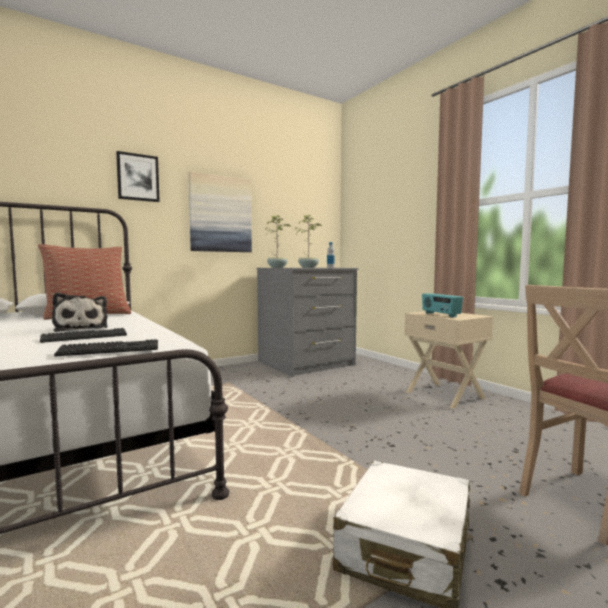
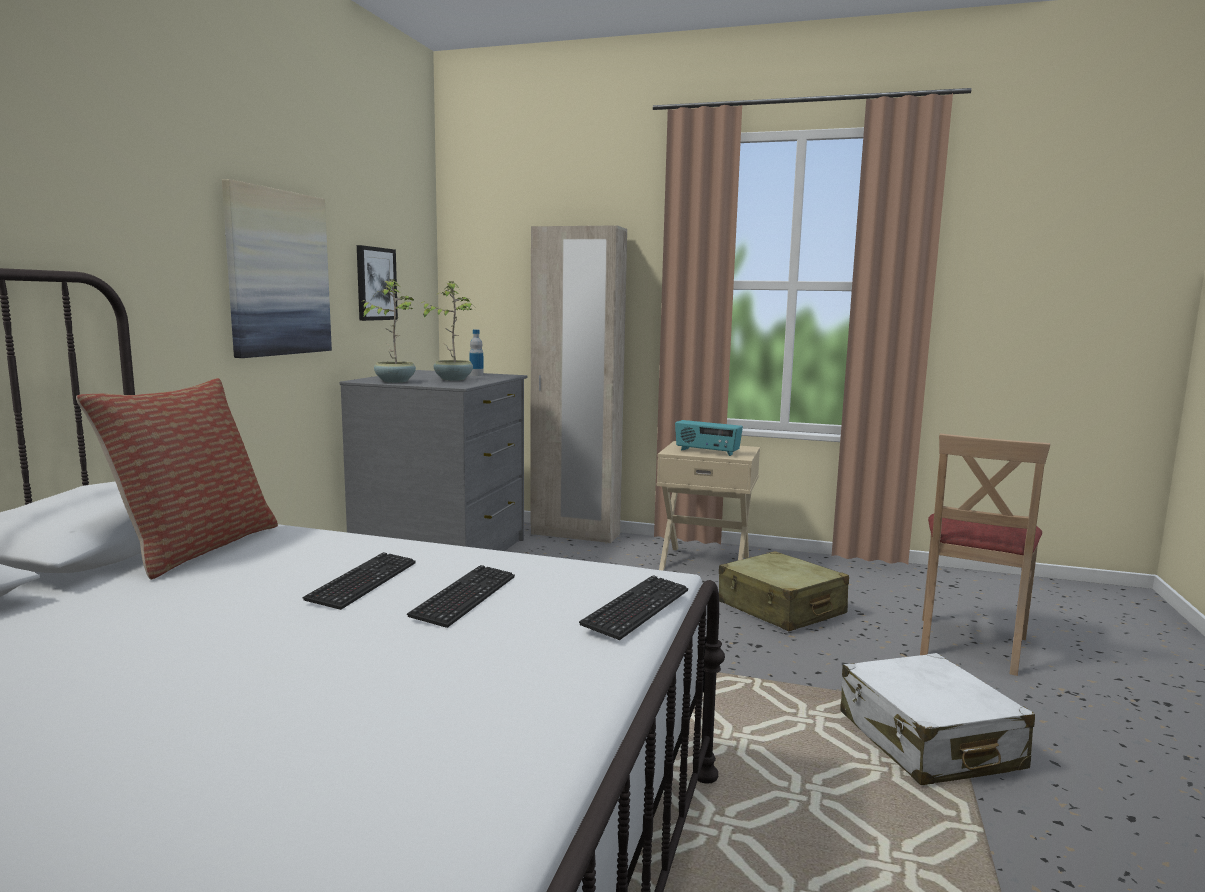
camera: 40 degrees left, 5 degrees up
(81, 328) = (363, 582): plush toy -> keyboard
(138, 177) = (129, 189): picture -> picture (375, 284)
(389, 367) = (575, 534): none -> beige wardrobe
(451, 431) = (781, 609): none -> beige suitcase

